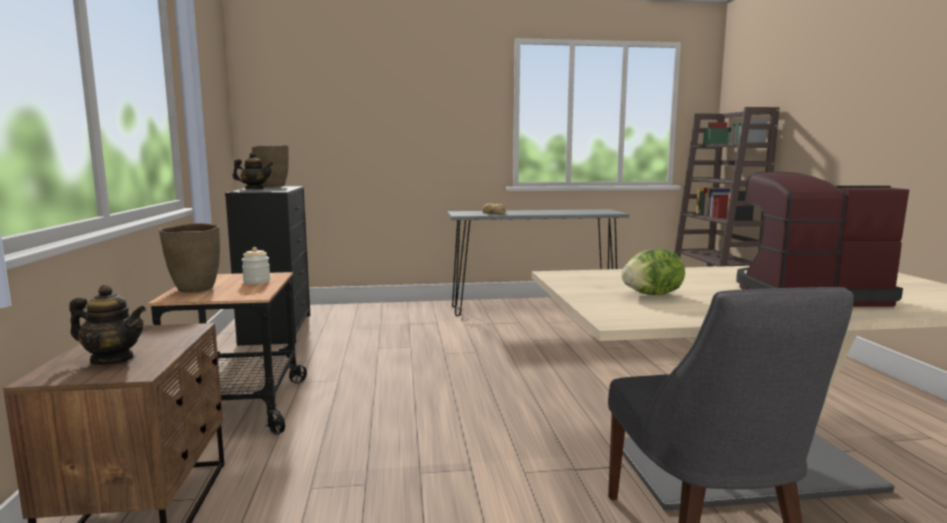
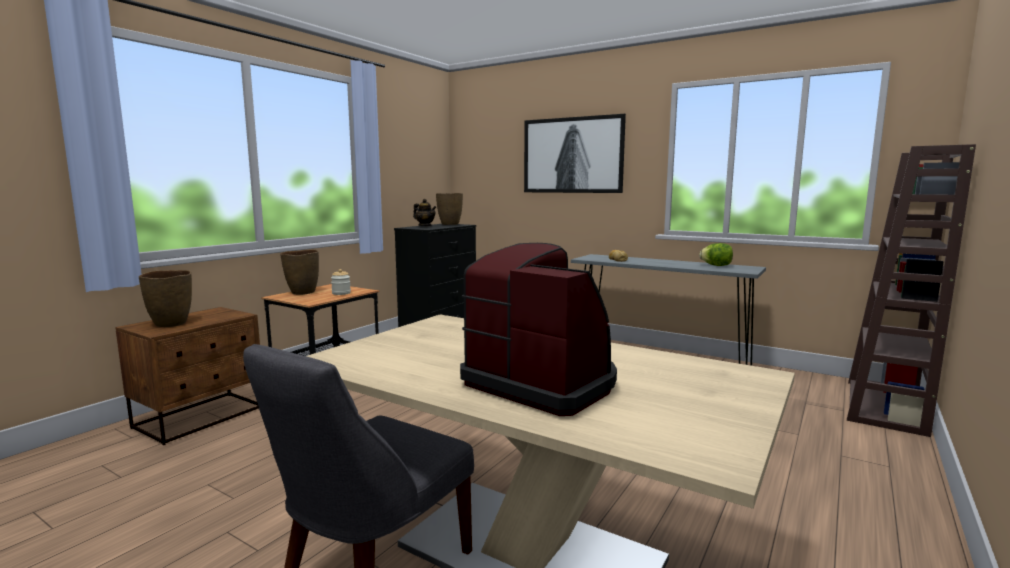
camera: 40 degrees right, 0 degrees up
(113, 360) = (171, 324): teapot -> brown vase
(410, 104) = (572, 155): none -> picture
(651, 295) = (425, 349): lettuce -> lettuce (716, 265)

